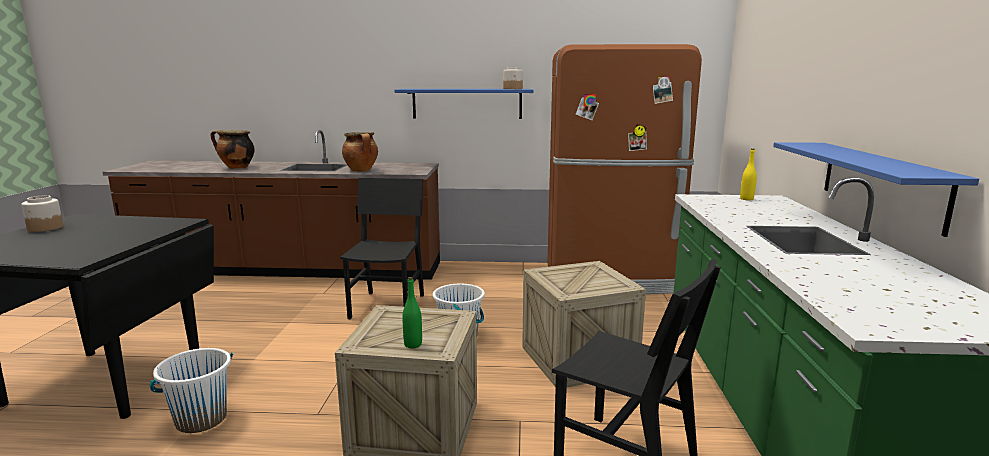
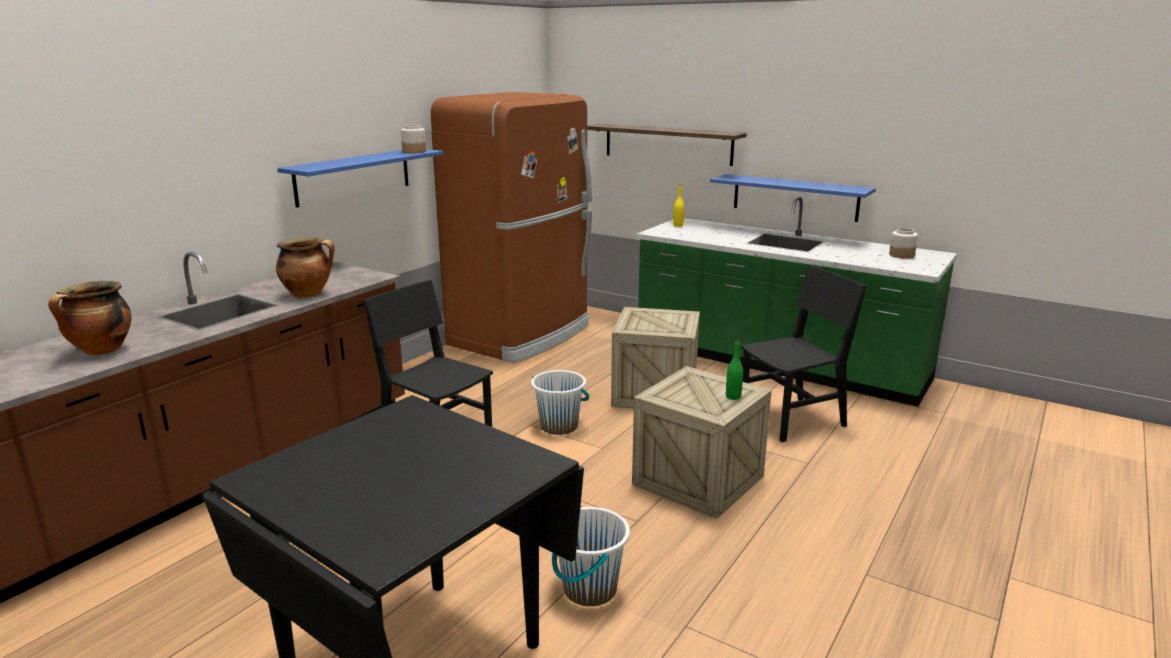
camera: 60 degrees left, 5 degrees up
(45, 228) = (297, 497): jar -> jar (901, 255)
(788, 103) = (667, 144): none -> shelf

